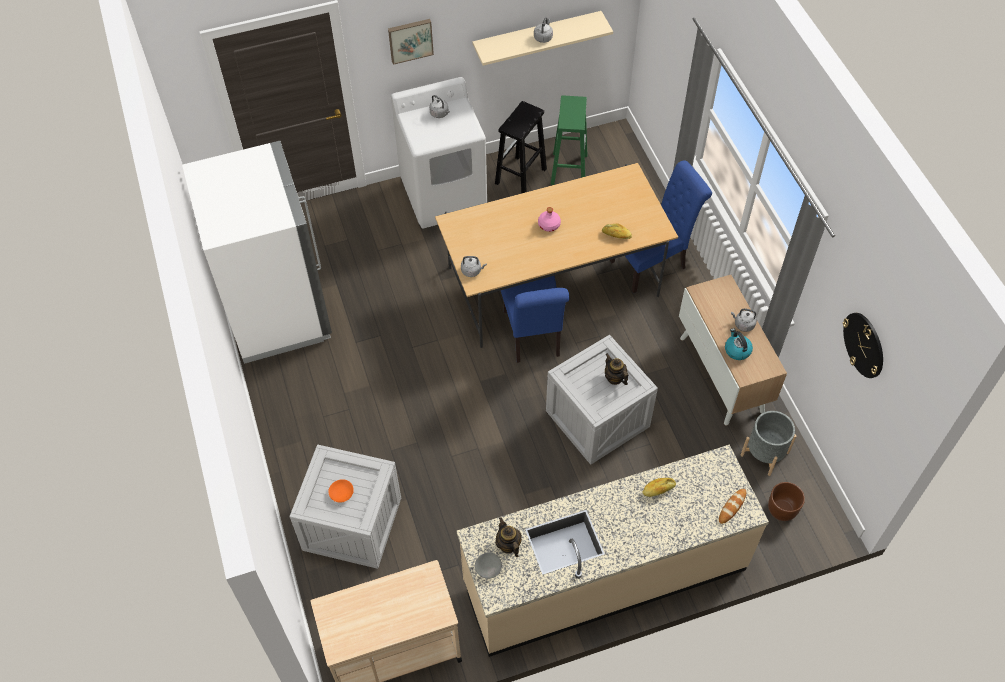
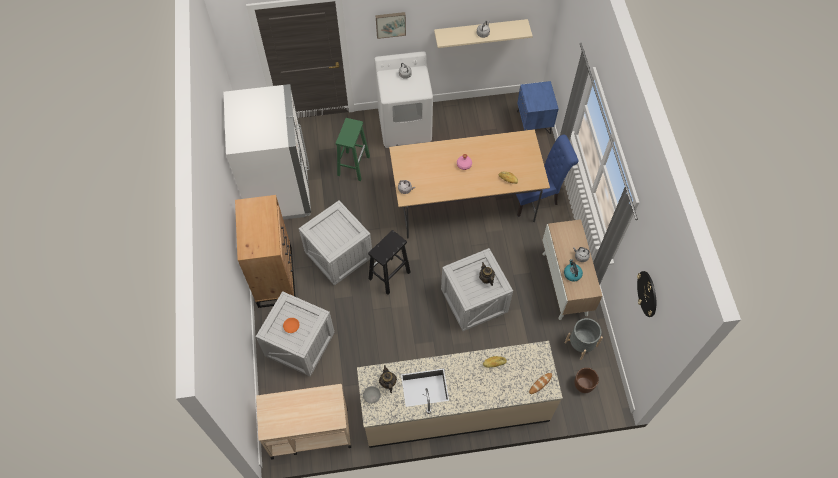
camera: 10 degrees right, 5 degrees up
(295, 433) = (275, 276): none -> brown dresser
(384, 386) = (338, 254): none -> crate
(520, 177) = (459, 121): black stool -> black stool (389, 276)
(533, 337) = (443, 236): blue chair -> none
(569, 168) = (493, 120): green stool -> green stool (353, 165)
(627, 163) = (534, 122): none -> blue nightstand

